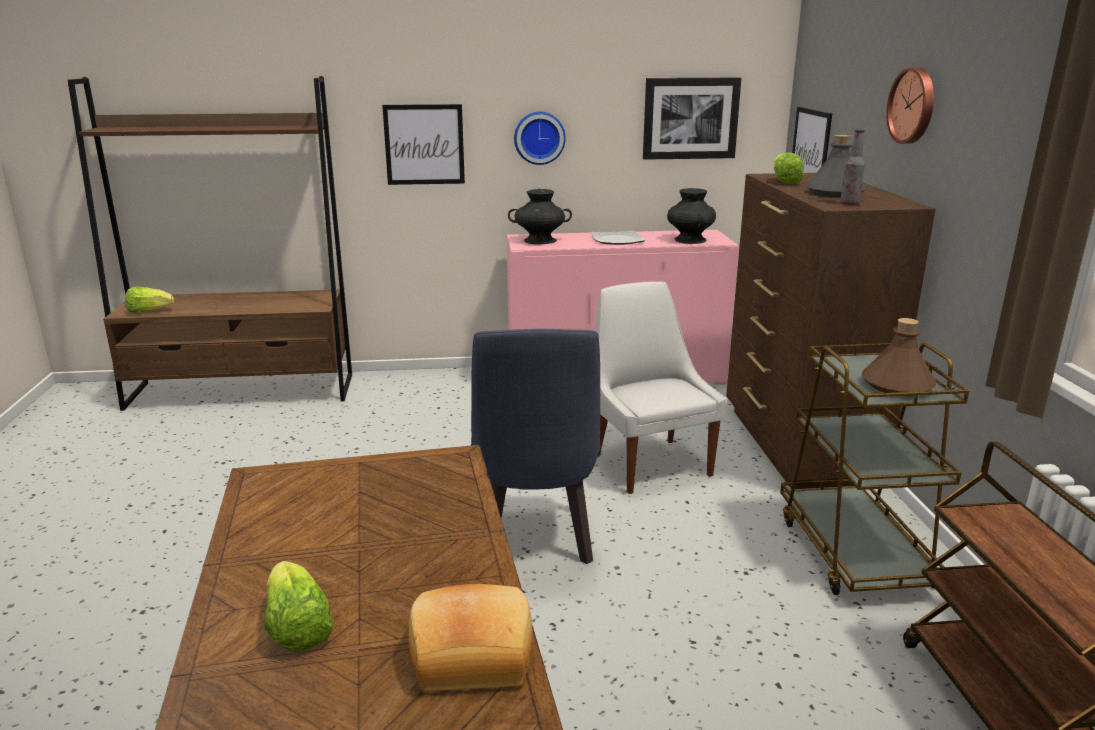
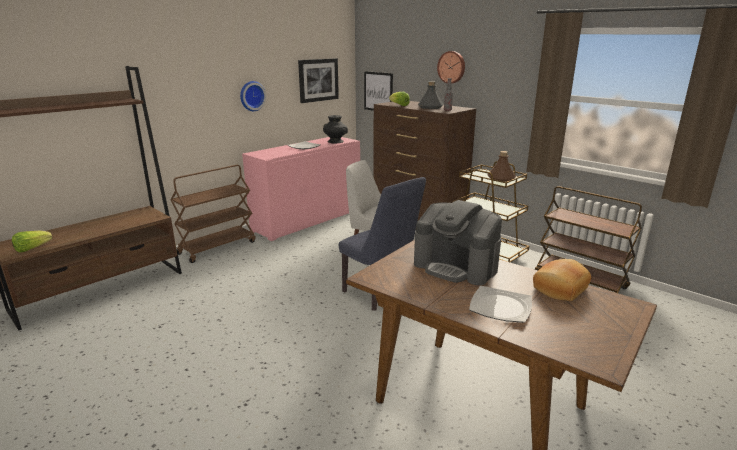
camera: 40 degrees left, 0 degrees up
(297, 628) = (501, 307): lettuce -> plate
(406, 521) = (456, 266): none -> coffee machine
(424, 144) = (190, 105): picture -> none
(435, 379) = (217, 247): none -> brown cart
(539, 240) = (267, 153): black vase -> none

